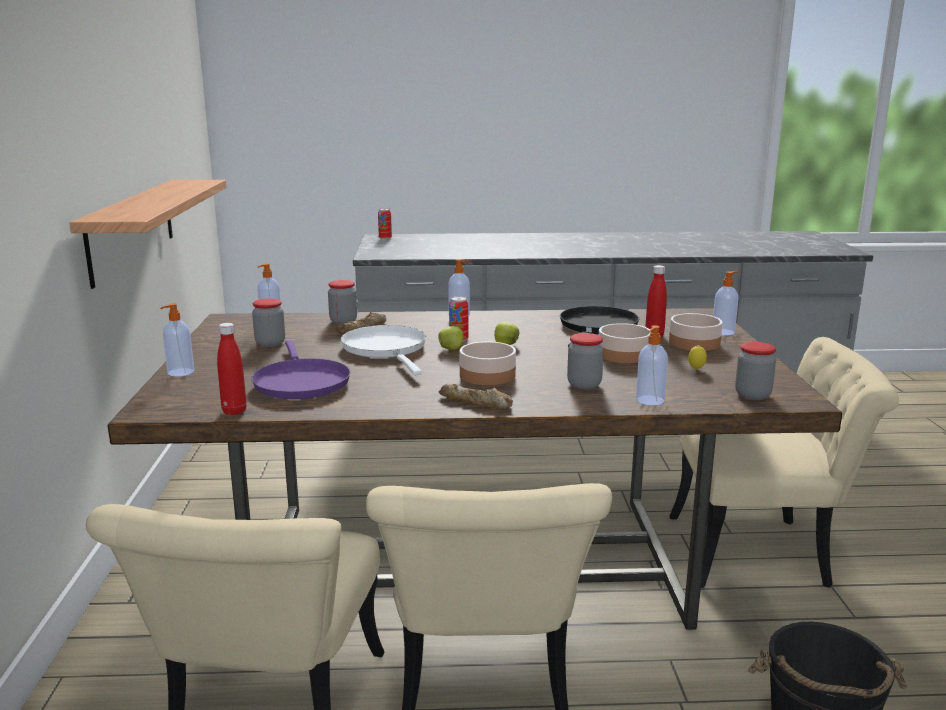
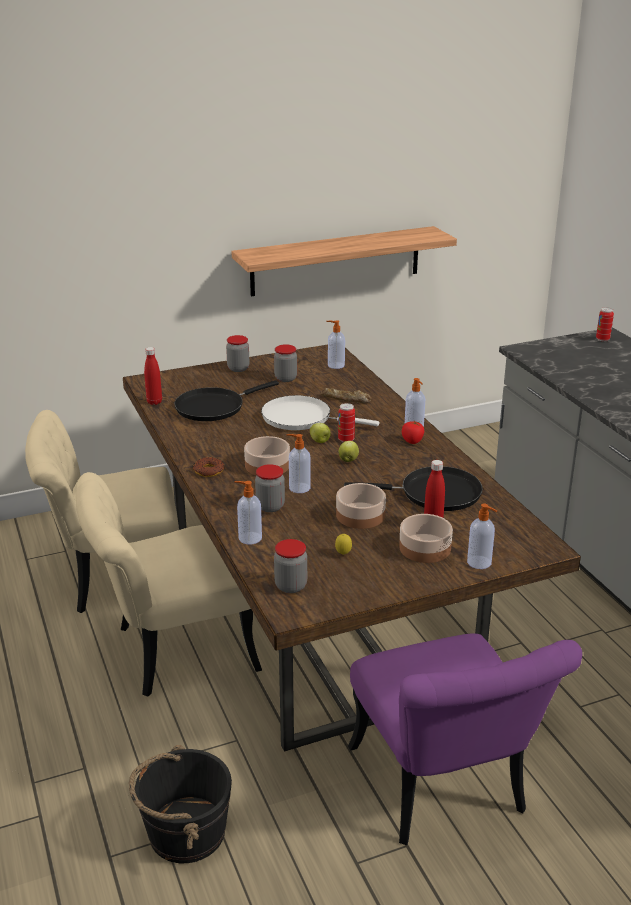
camera: 70 degrees right, 10 degrees up
(180, 372) = (210, 369): soap dispenser -> soap dispenser (298, 488)
(300, 382) = (214, 407): purple frying pan -> black frying pan
(343, 321) = (358, 388): jar -> jar (238, 368)
(386, 349) = (301, 418): white frying pan -> white frying pan turned 120 degrees counterclockwise
(475, 402) = (208, 471): bread -> donut
(486, 320) = (412, 441): none -> tomato
(765, 551) = (445, 793): beige chair -> purple chair

